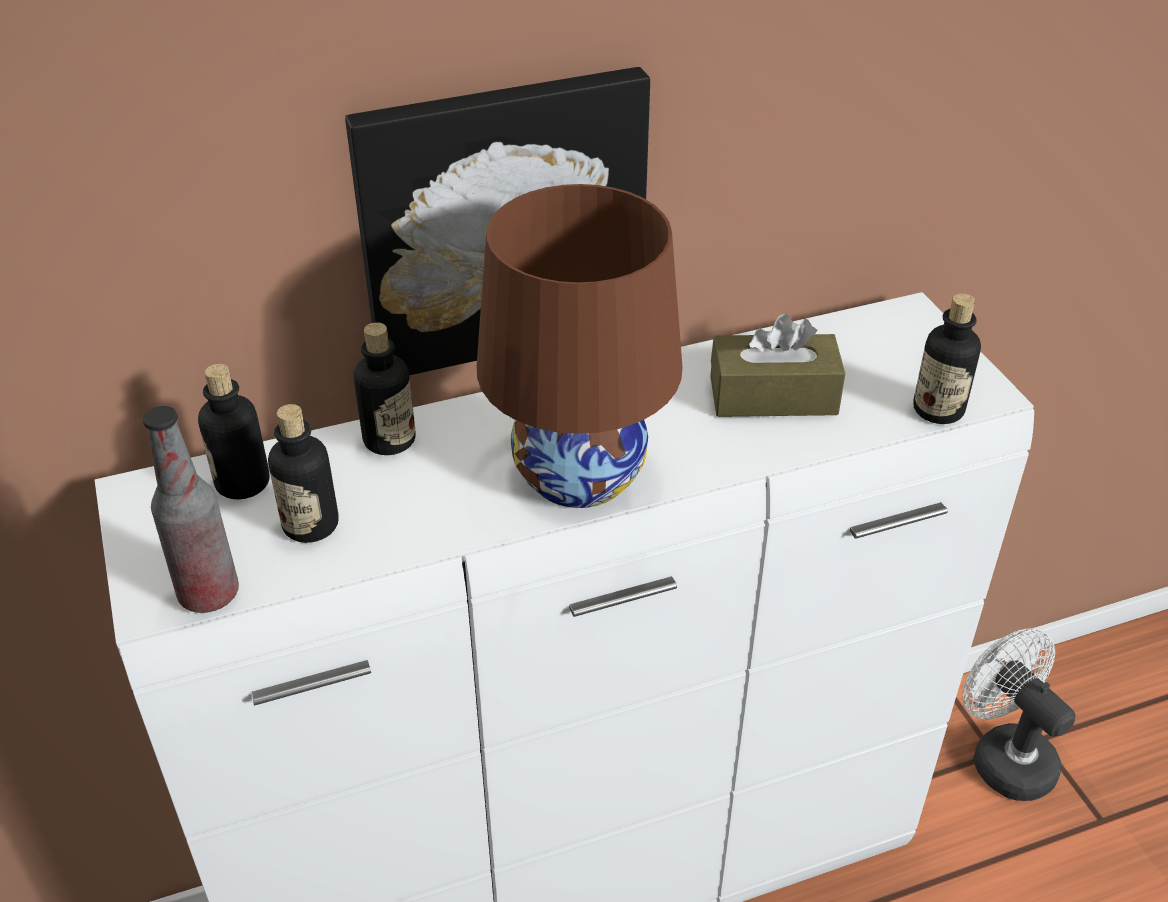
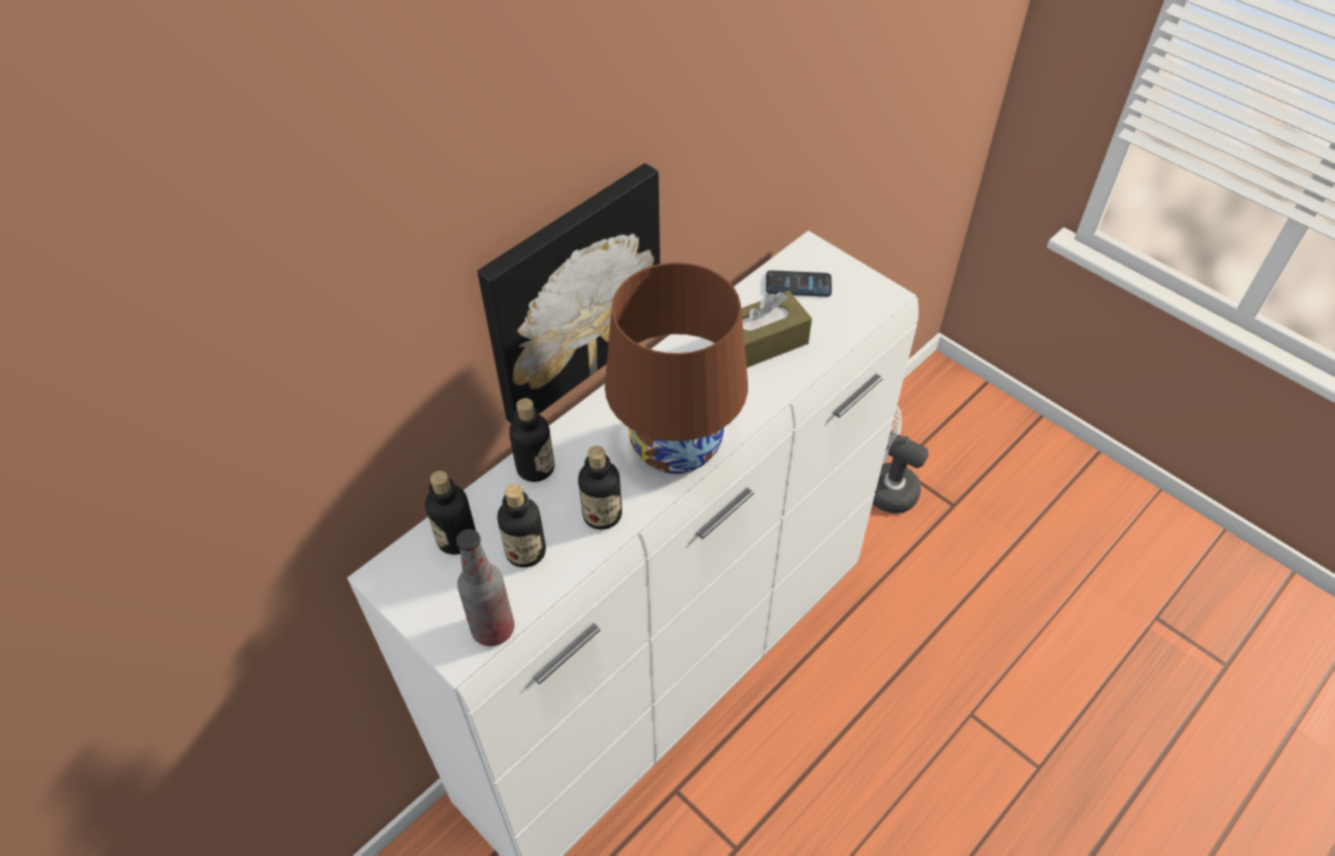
camera: 25 degrees left, 10 degrees up
(868, 346) = (798, 284): none -> phone
(938, 409) = (864, 318): bottle -> bottle (602, 514)

